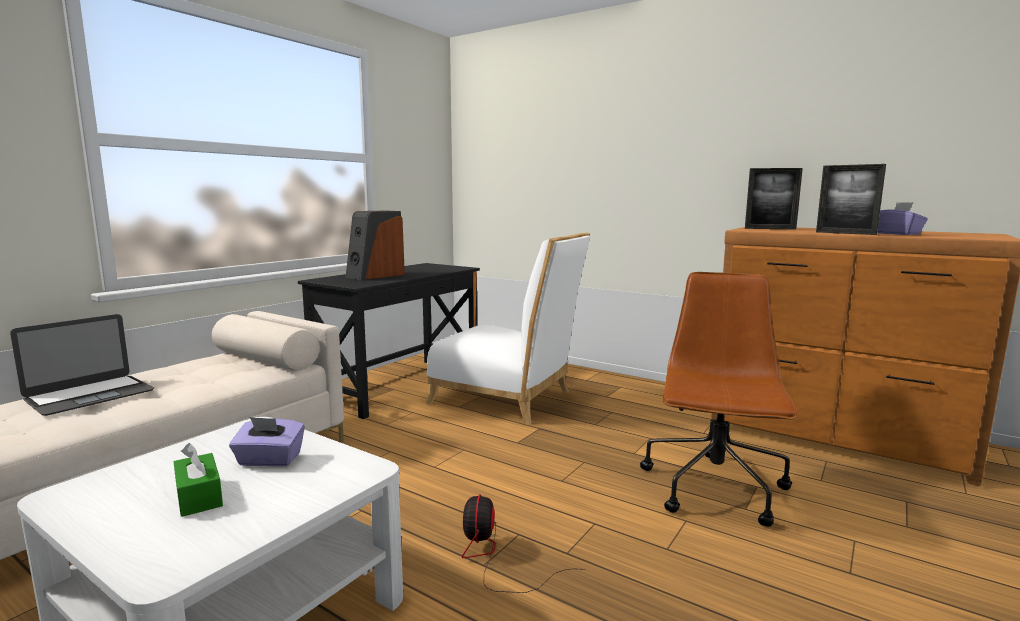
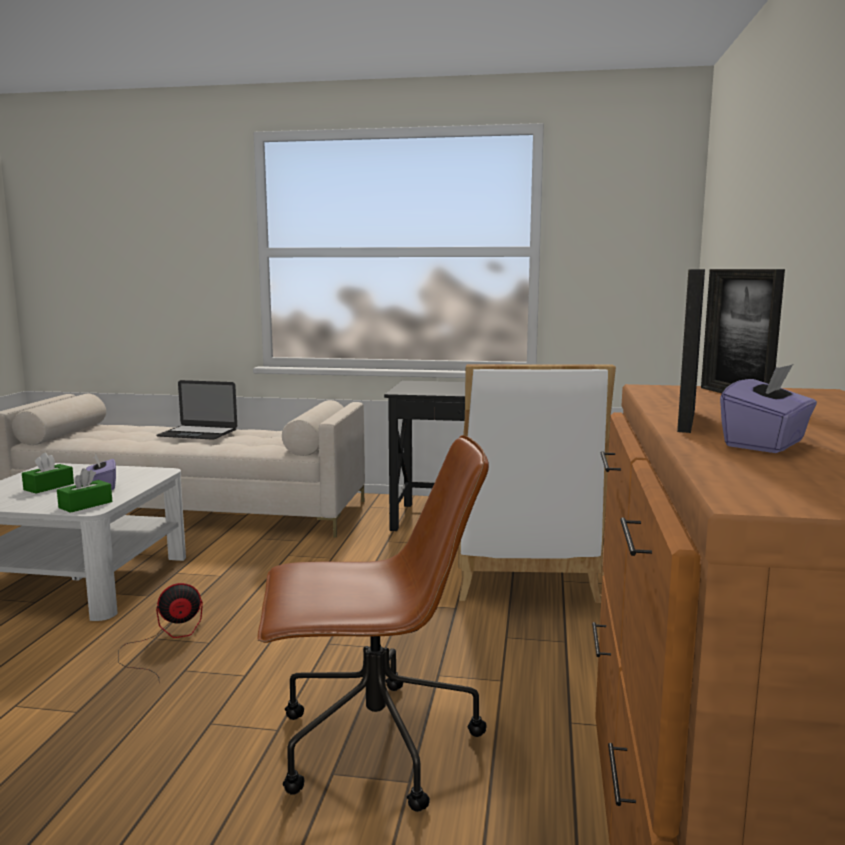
camera: 65 degrees right, 0 degrees up
(344, 472) = (85, 505): none -> green tissue box
(375, 276) = (463, 388): speaker -> none

